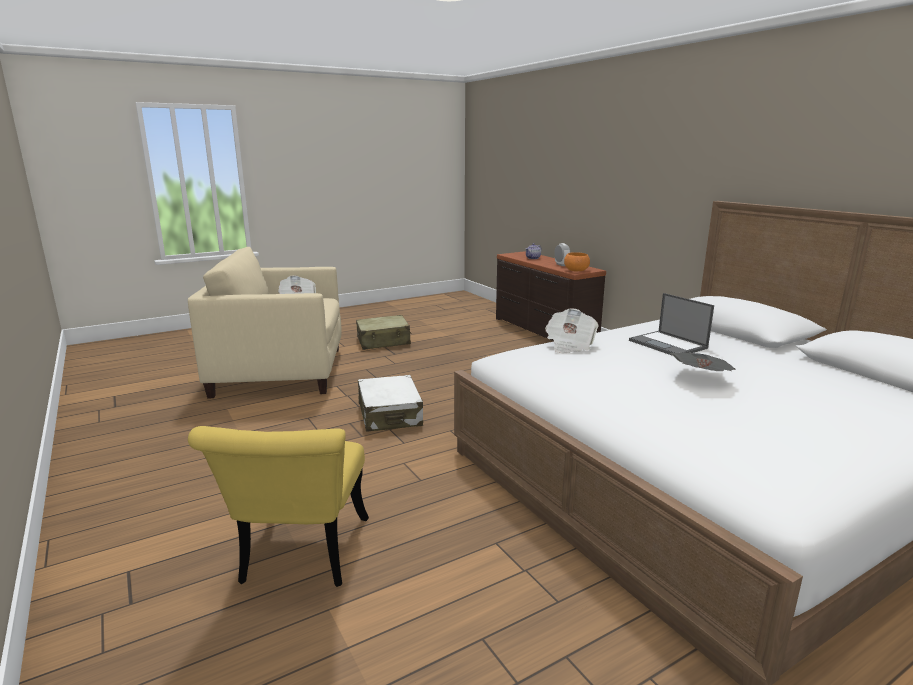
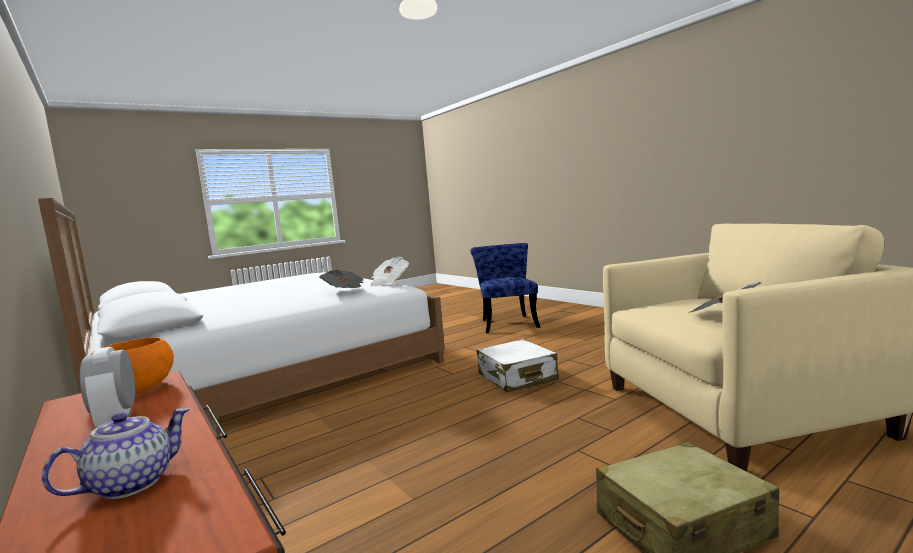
camera: 175 degrees right, 10 degrees down
(300, 557) = (507, 323): yellow chair -> blue chair
(668, 344) = (261, 300): laptop -> none
(701, 378) = (283, 287): newspaper -> newspaper (389, 282)

